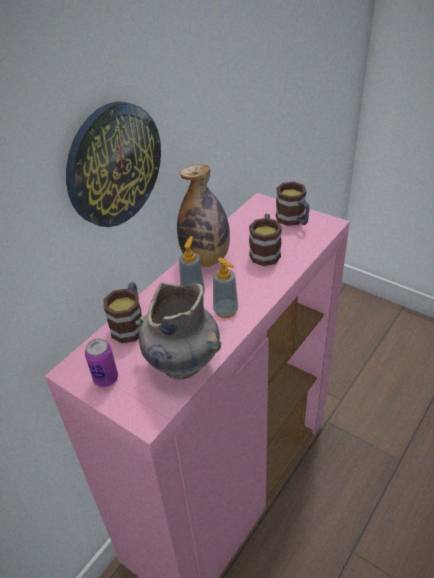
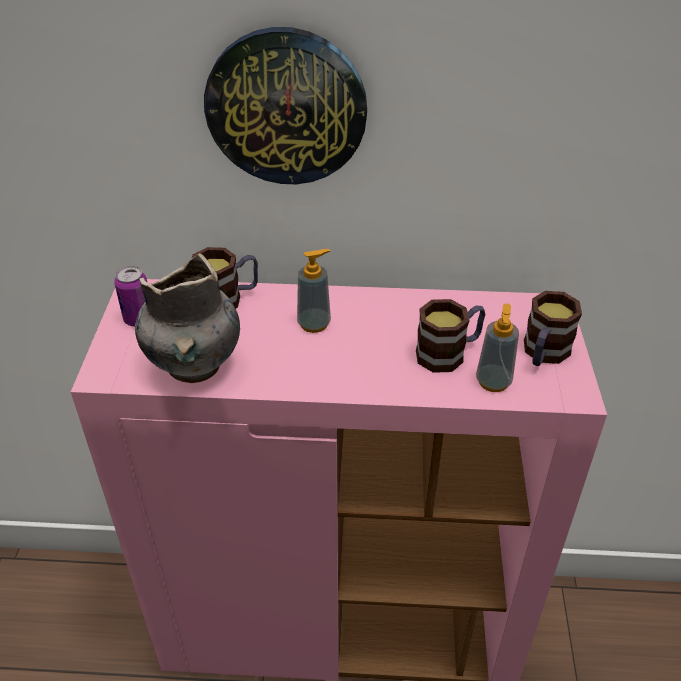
camera: 55 degrees right, 0 degrees up
(206, 259) = (385, 307): bottle -> none
(226, 311) = (305, 364): soap dispenser -> soap dispenser (493, 382)

